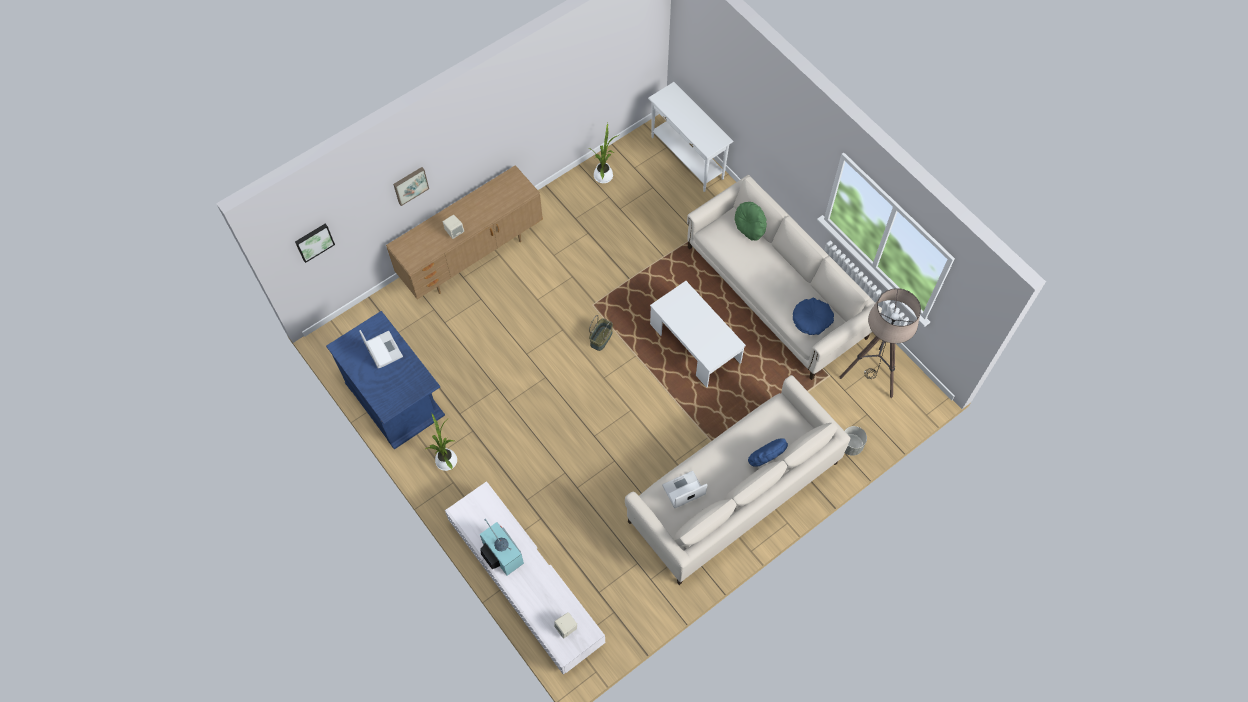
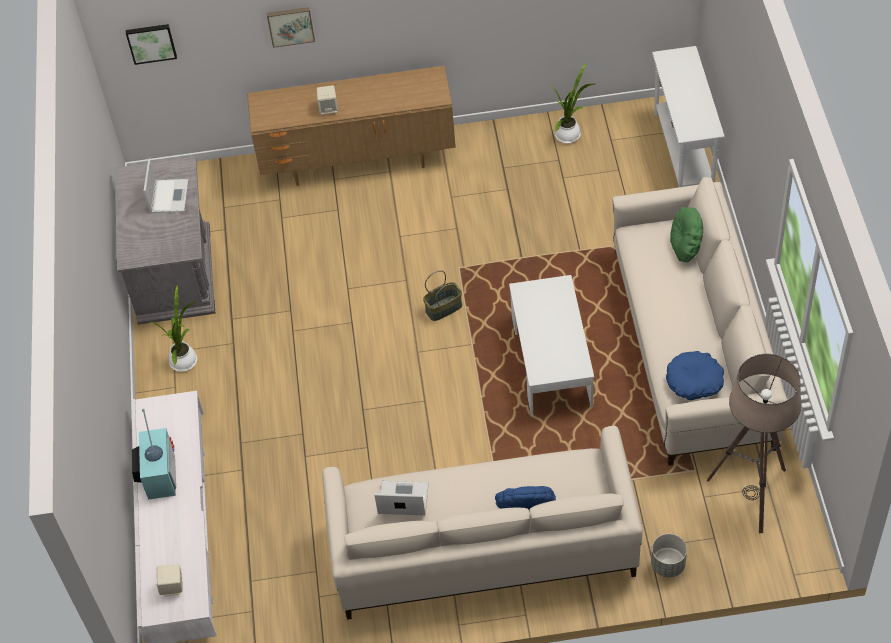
camera: 35 degrees right, 10 degrees down
(395, 398) = (175, 273): blue cabinet -> grey cabinet

